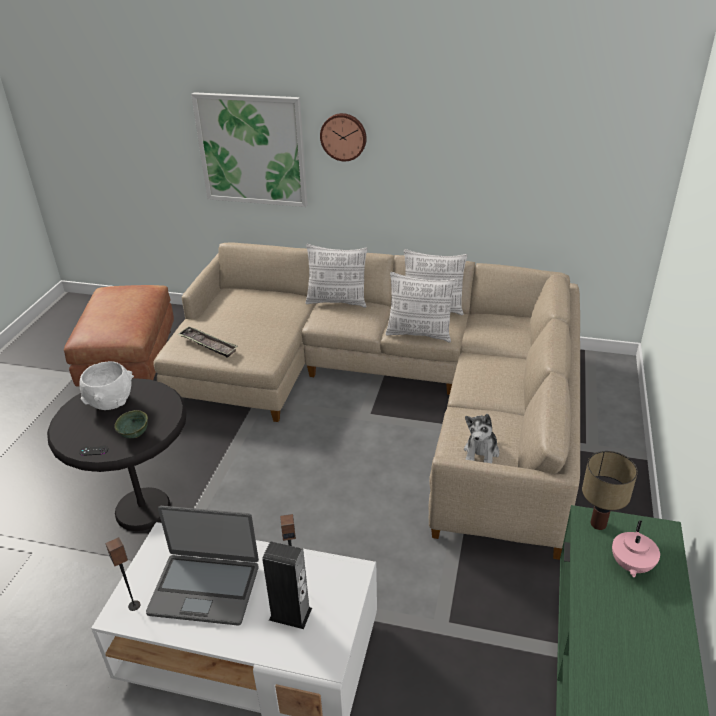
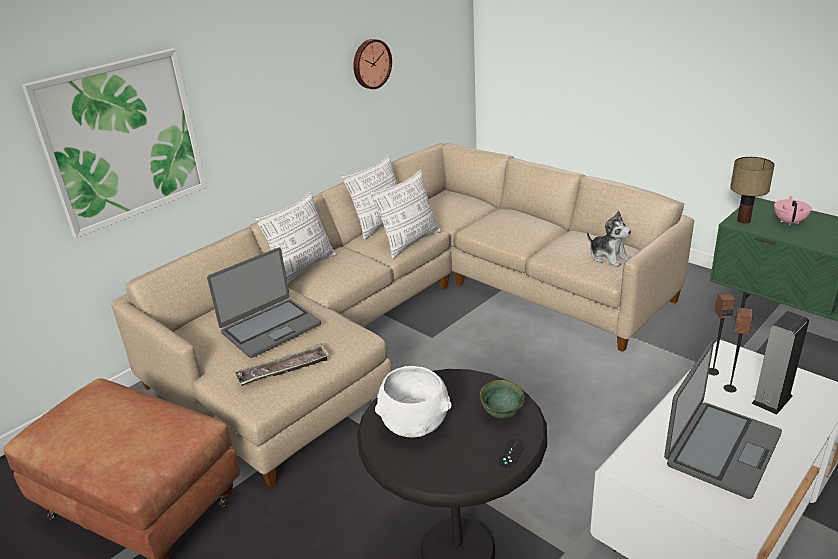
camera: 60 degrees left, 5 degrees down
(134, 605) = (731, 508): speaker -> speaker (712, 371)
(247, 319) = (270, 328): none -> laptop
(343, 136) = (229, 82): wall clock -> wall clock (371, 63)
(630, 565) = (789, 222): pink teapot -> pink teapot turned 120 degrees counterclockwise

